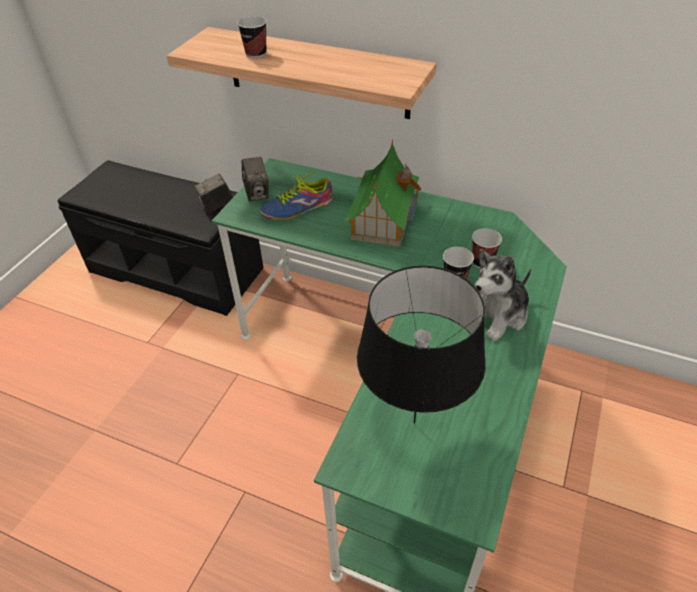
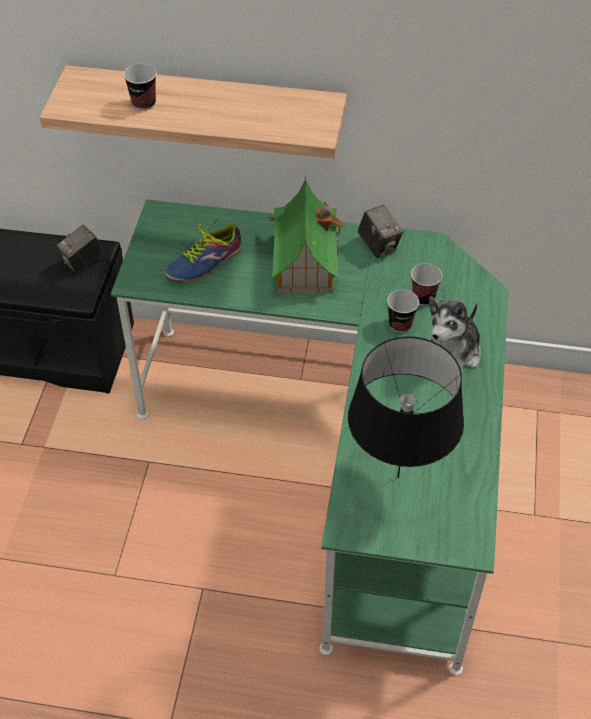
camera: 15 degrees left, 5 degrees up
(257, 193) = (150, 250): camera -> camera (378, 246)

